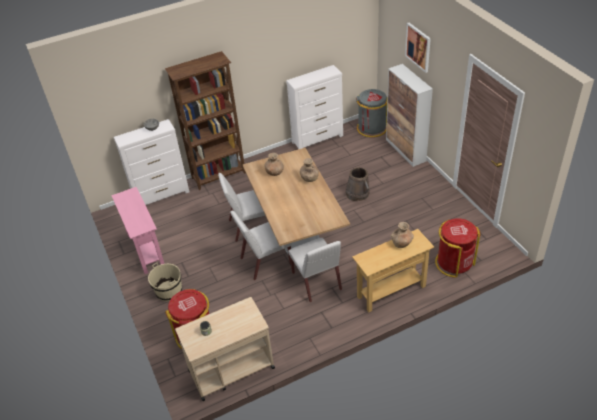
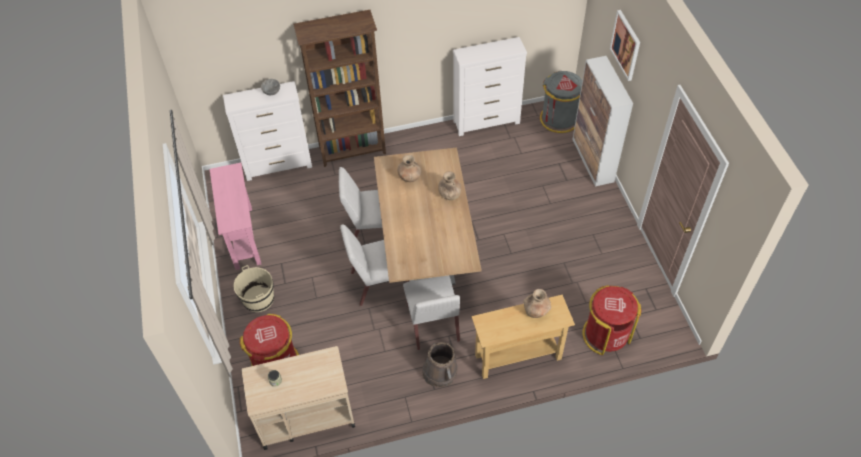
camera: 10 degrees right, 10 degrees up
(357, 193) = (515, 211): brown bucket -> brown bucket (440, 372)

